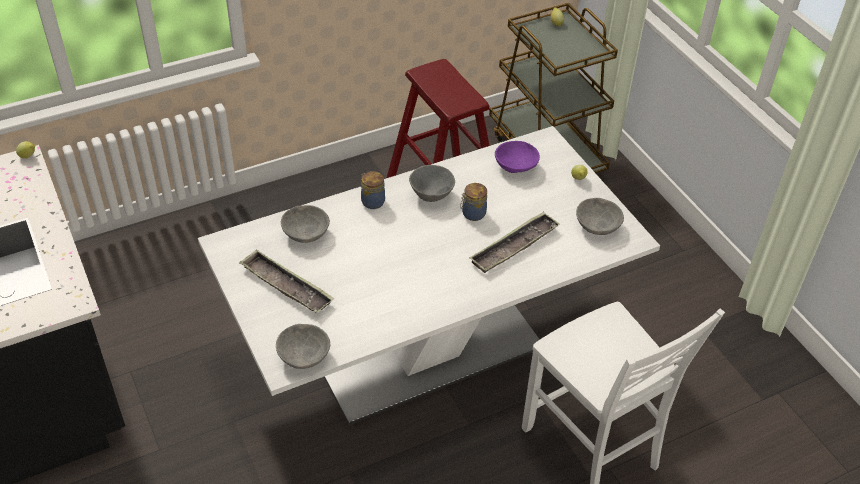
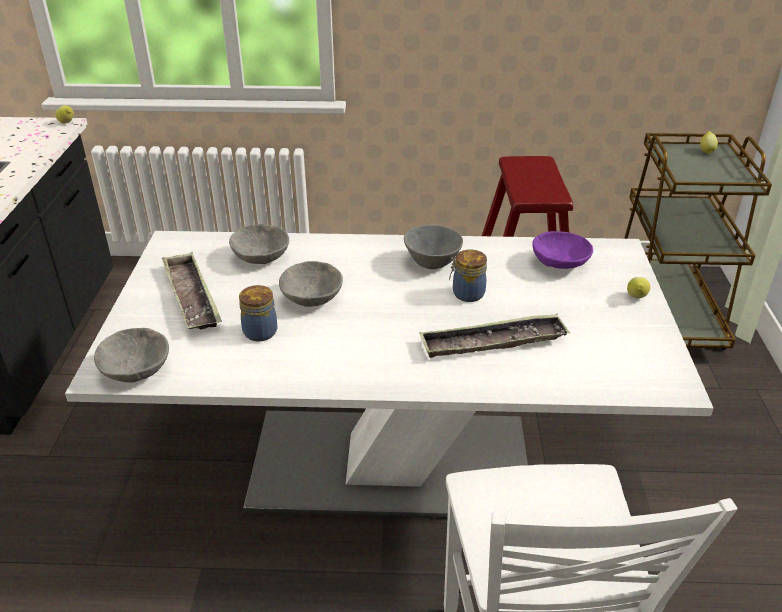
camera: 30 degrees right, 10 degrees down
(372, 201) = (359, 250): jar -> jar (260, 331)
(596, 226) = (627, 354): grey bowl -> grey bowl (312, 297)

